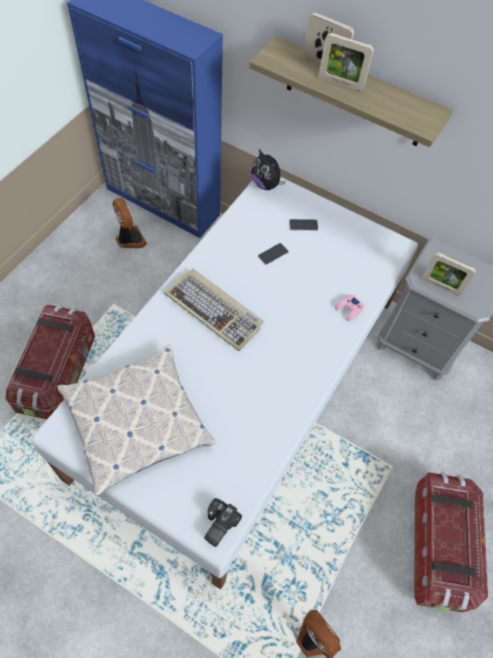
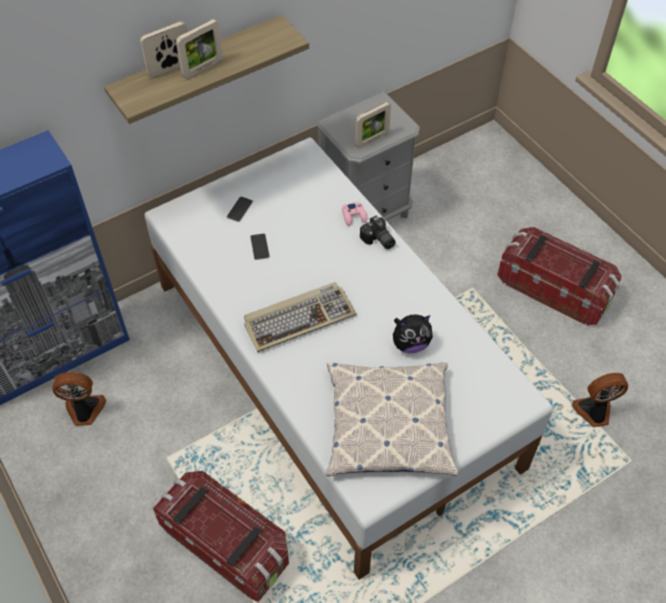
camera: 60 degrees left, 5 degrees down
(217, 524) = (515, 395): camera -> camera (378, 240)
(266, 184) = (169, 218): plush toy -> plush toy (410, 344)

